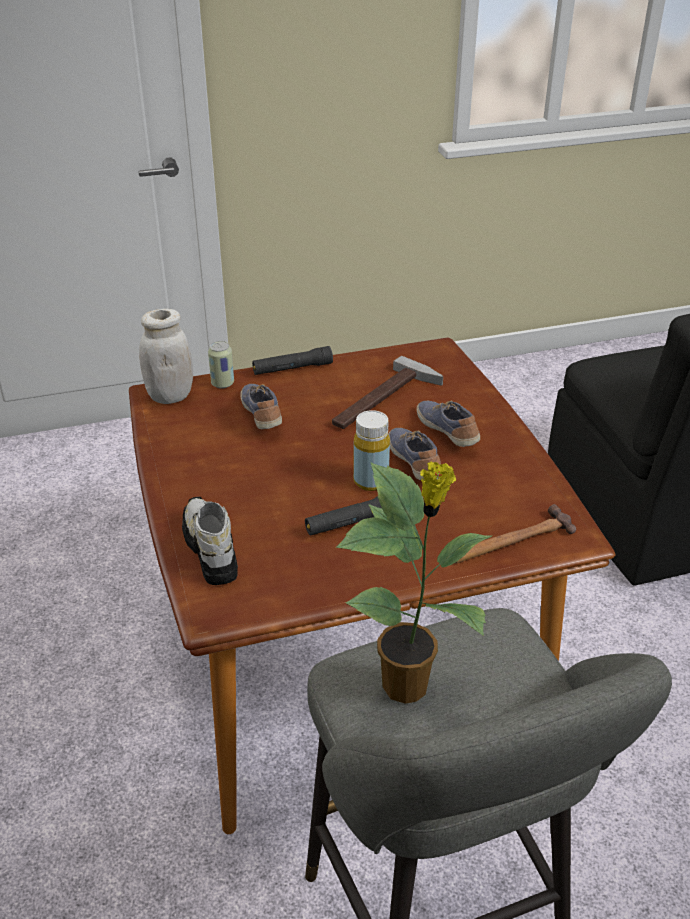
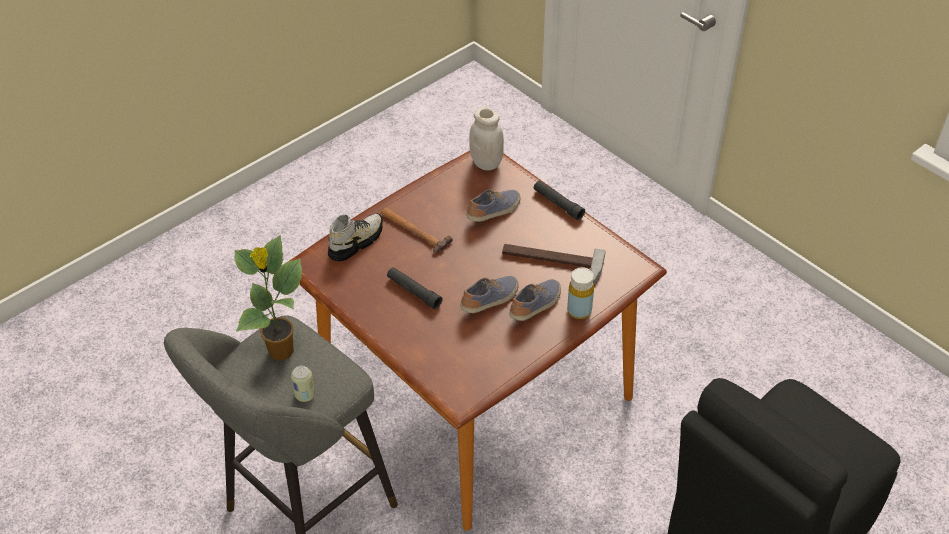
camera: 65 degrees right, 10 degrees up
(222, 384) = (516, 179): can -> can (305, 395)
(370, 481) = (458, 286): yellow bottle -> yellow bottle (579, 311)
(510, 541) = (438, 369): hammer -> hammer (414, 230)

